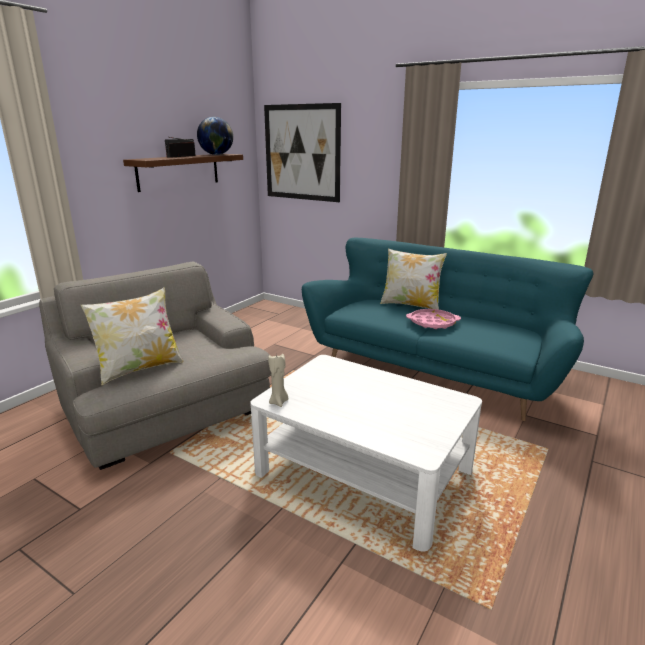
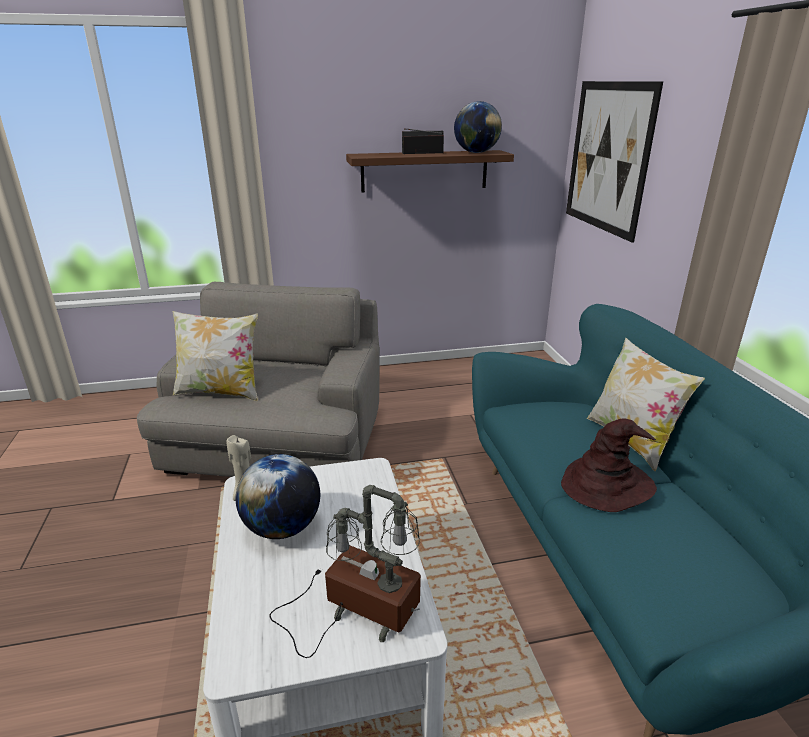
camera: 45 degrees right, 5 degrees up
(332, 403) = (282, 528): none -> globe
(428, 408) = (357, 610): none -> table lamp
(432, 323) = (606, 485): pink tray -> brown hat

